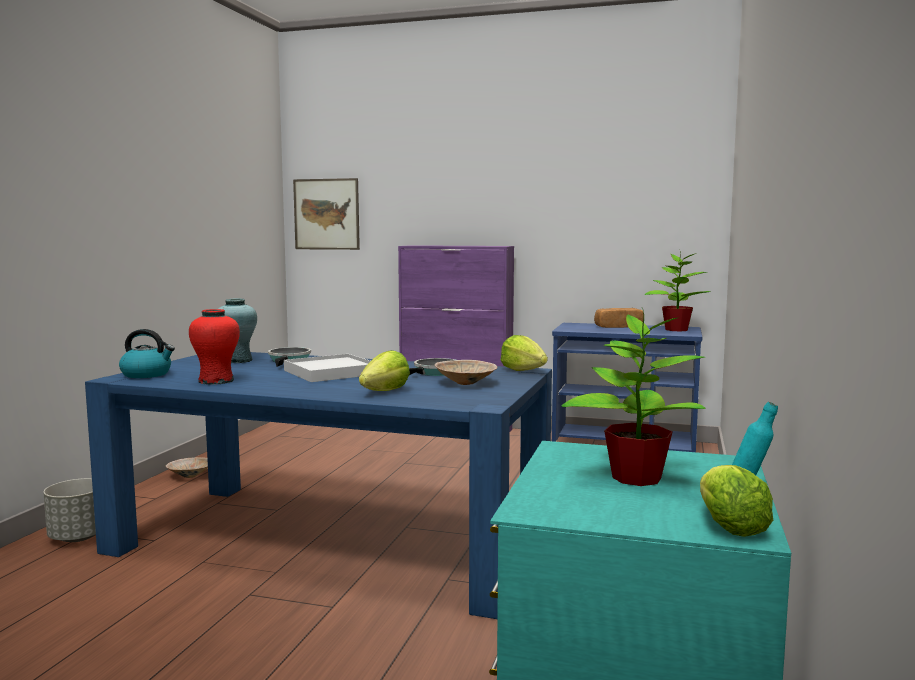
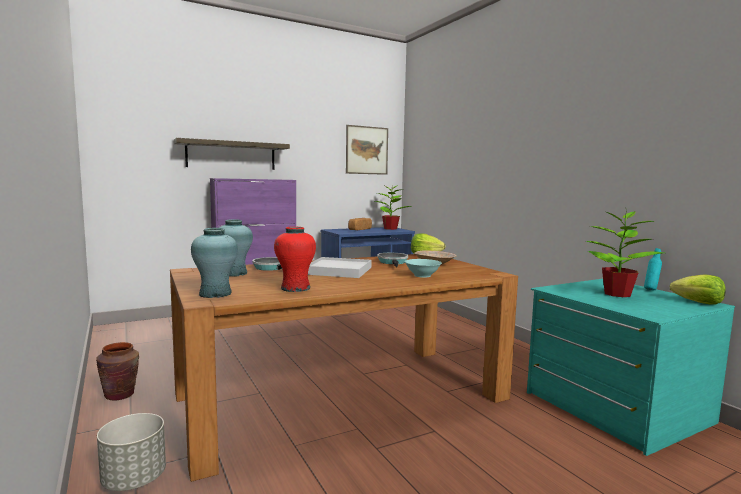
camera: 45 degrees left, 0 degrees up
(147, 374) = (215, 294): kettle -> turquoise vase
(190, 475) = (120, 395): beige bowl -> brown vase
(326, 214) = (128, 150): picture -> picture (367, 150)
(332, 540) = (342, 396): blue dining table -> brown dining table
(385, 391) = (422, 275): lettuce -> turquoise bowl
(439, 214) = (231, 155): none -> shelf

